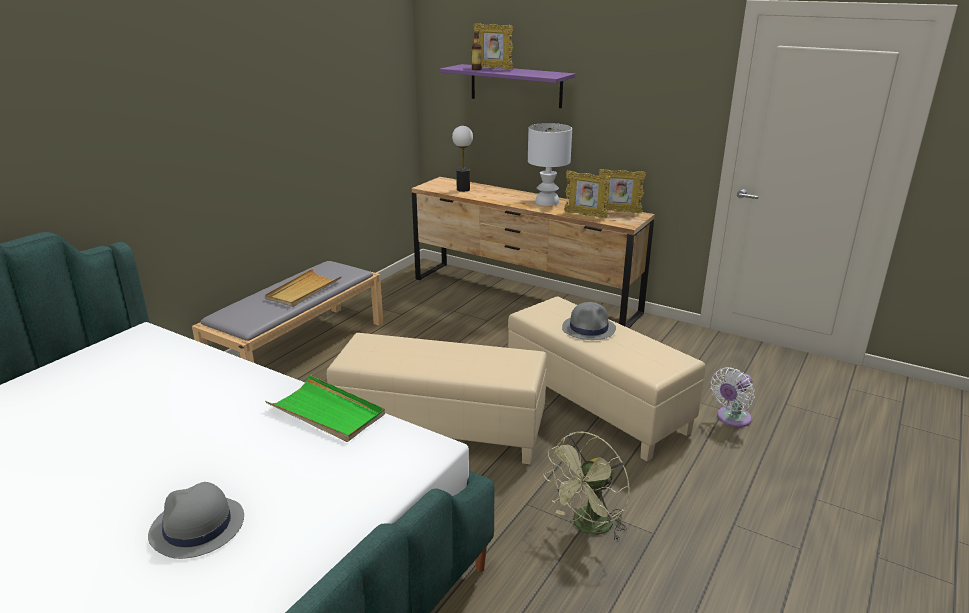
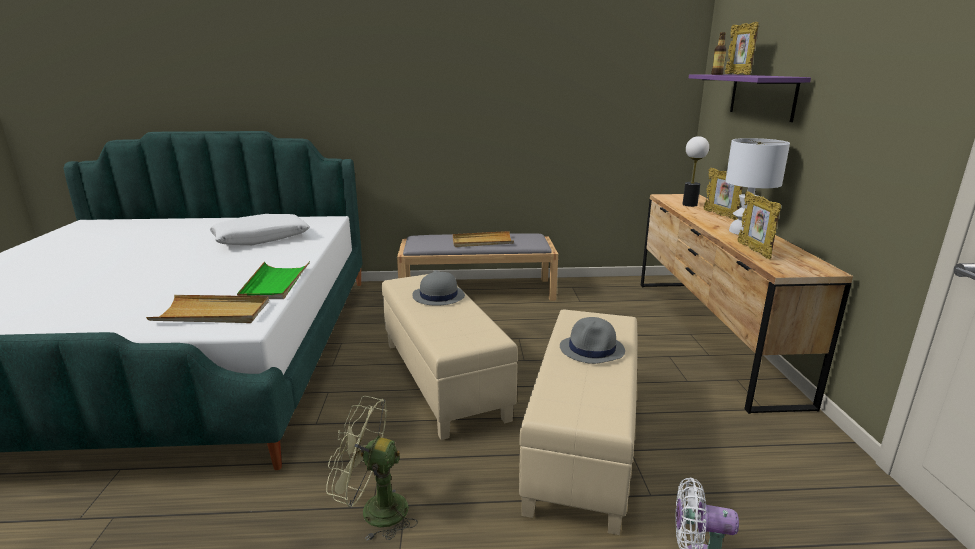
camera: 55 degrees right, 5 degrees down
(136, 393) = (261, 239): none -> white pillow
(197, 527) = (120, 294): grey hat -> grey hat (438, 296)
(367, 463) = (212, 313): none -> beige tray
(618, 212) = (806, 260): picture frame -> picture frame (720, 215)

